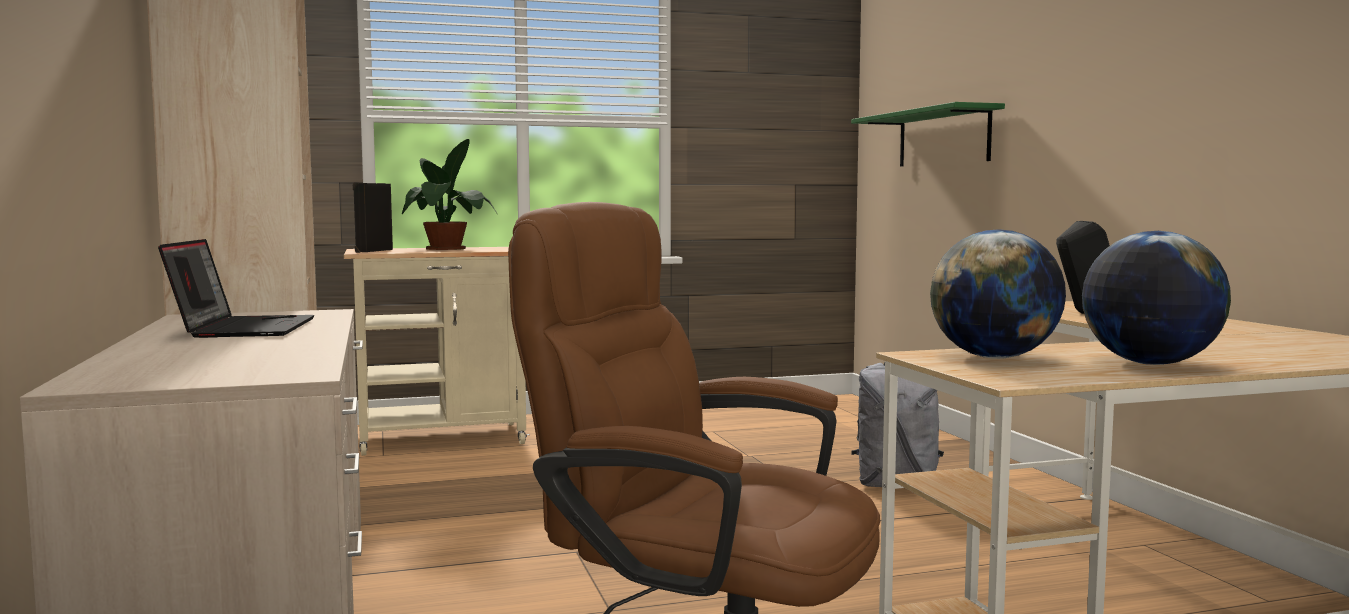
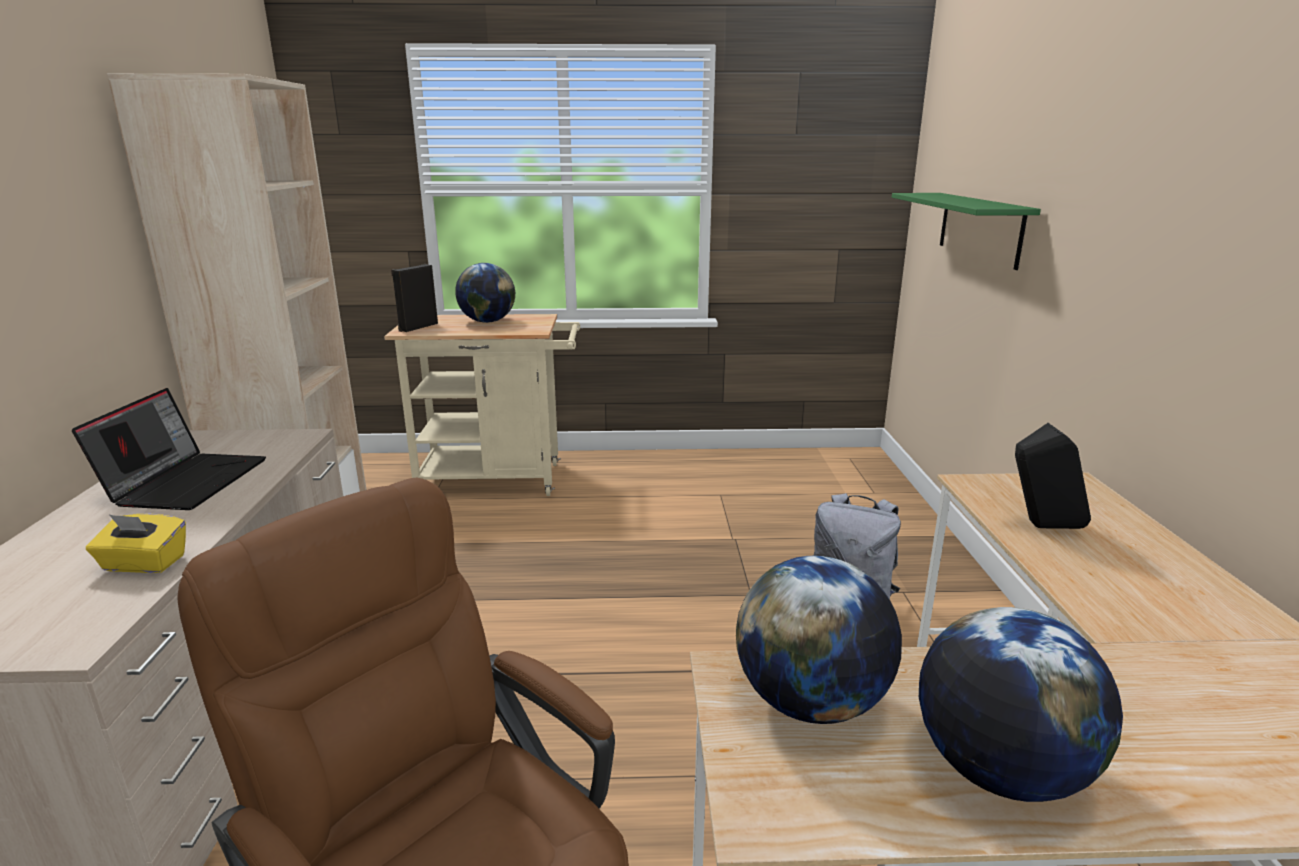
camera: 15 degrees right, 15 degrees up
(290, 352) = (144, 564): none -> yellow tissue box
(447, 249) = (487, 321): potted plant -> globe

